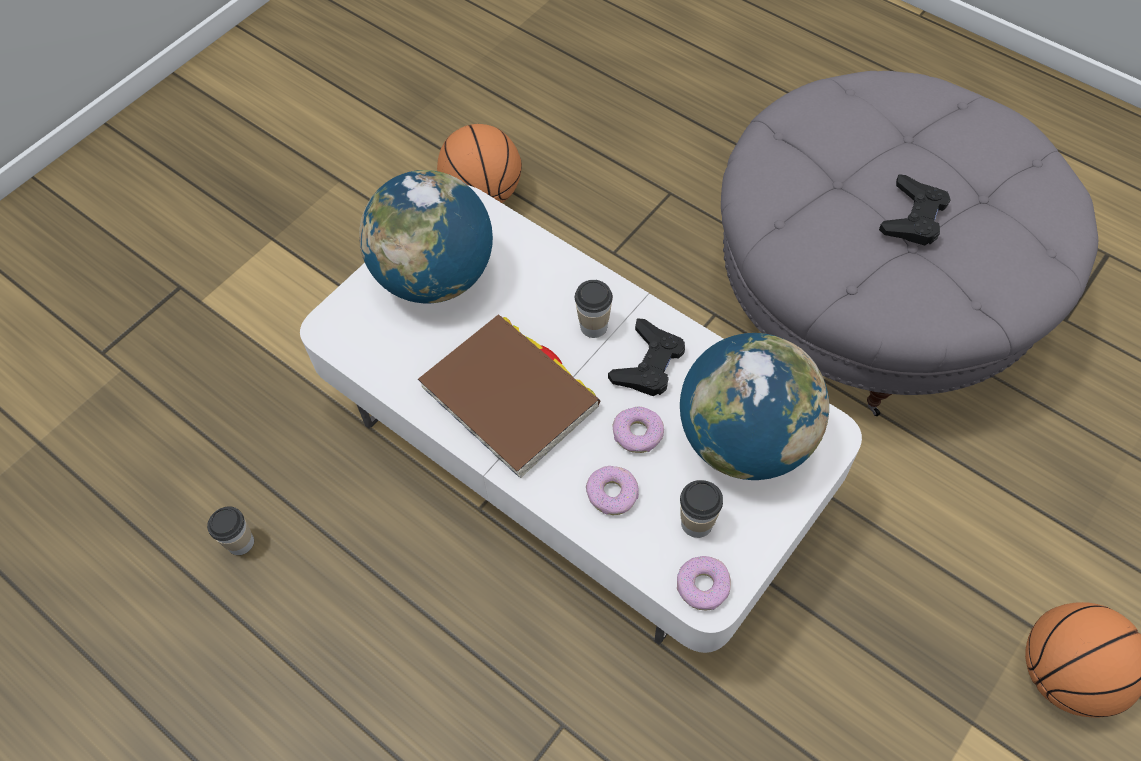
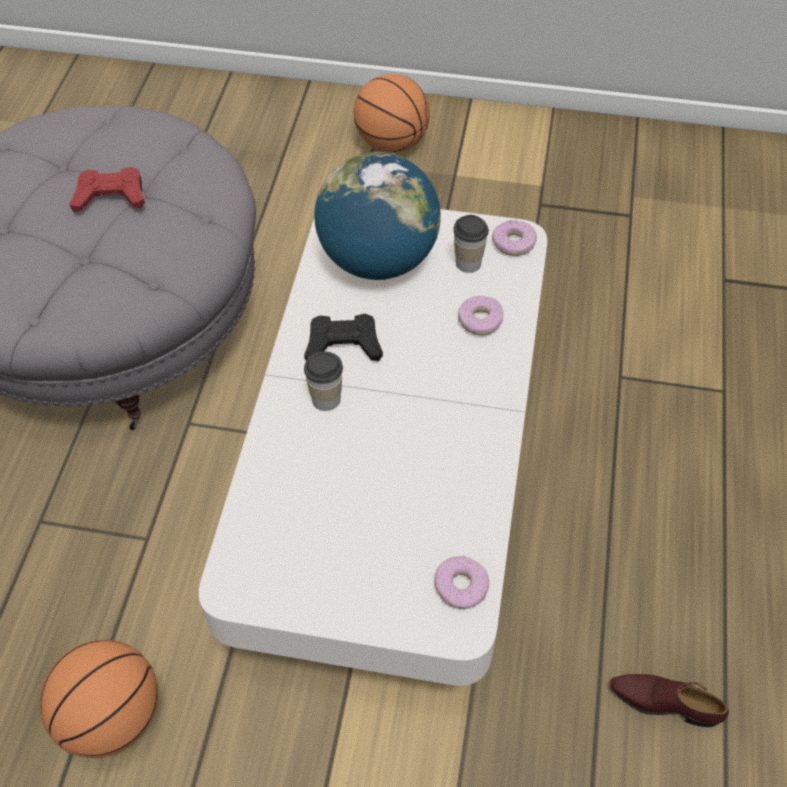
camera: 120 degrees left, 5 degrees down
(240, 543) = (664, 702): cup -> brown shoe
(435, 276) = (342, 560): globe -> none
(510, 397) = (440, 427): brown book -> none
(638, 434) = (416, 325): donut -> donut (461, 586)
(913, 217) = (110, 196): black game controller -> red game controller

